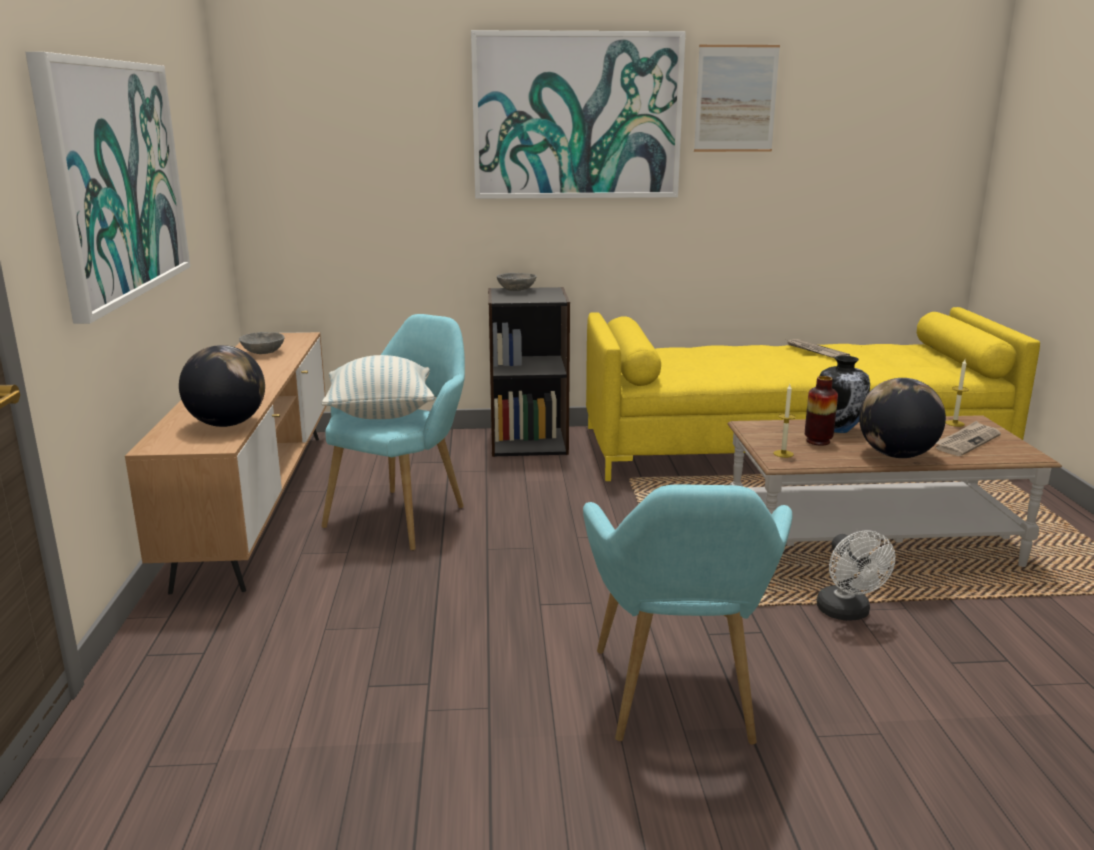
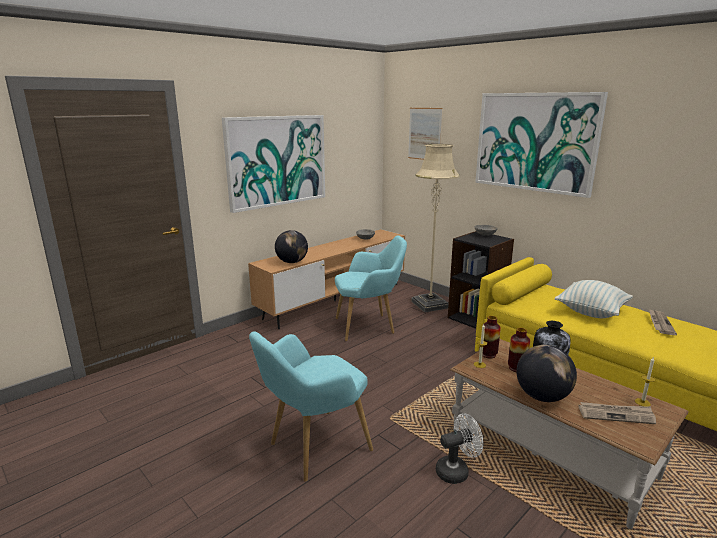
camera: 50 degrees right, 0 degrees up
(381, 413) = (359, 276): pillow -> pillow (591, 312)
(431, 448) = (430, 304): none -> beige floor lamp
(736, 99) = (641, 137): picture -> picture (424, 134)
(764, 440) = (488, 354): none -> vase
(847, 613) = (456, 470): white fan -> white fan turned 150 degrees counterclockwise

